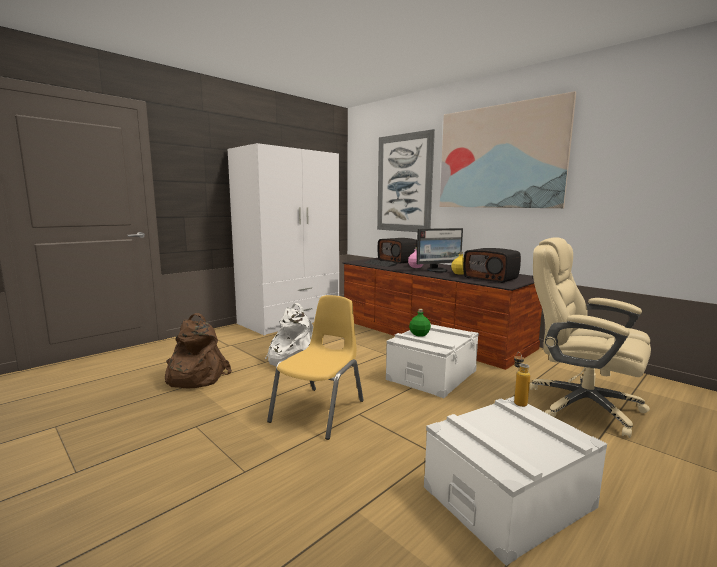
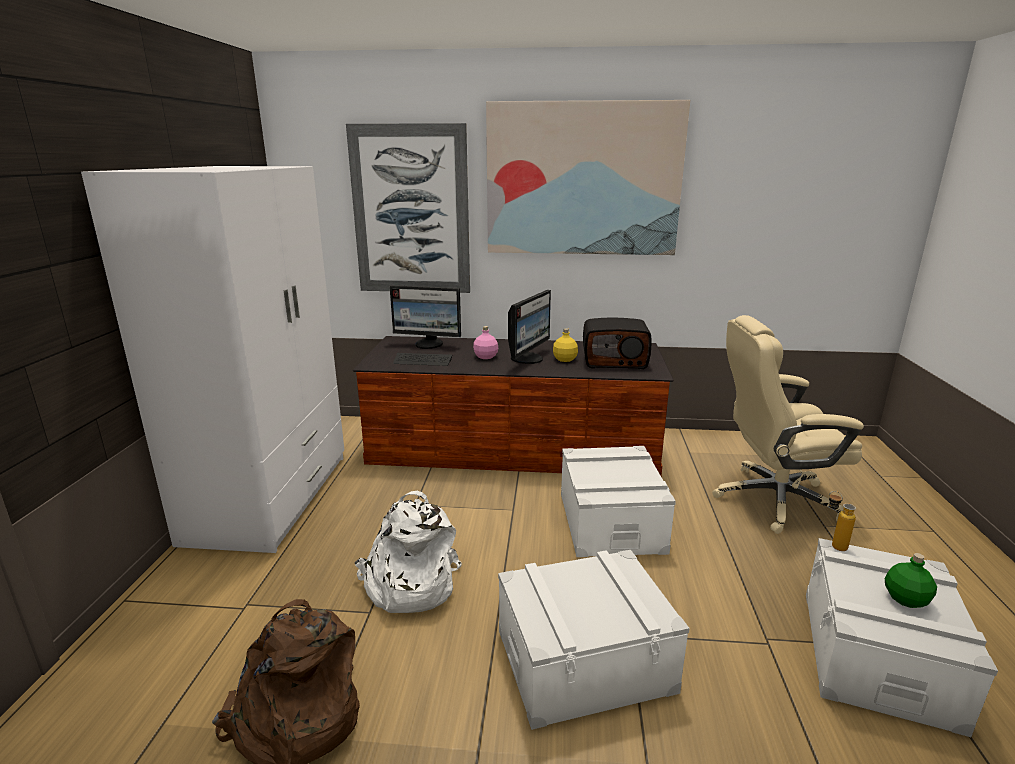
camera: 40 degrees left, 10 degrees up
(319, 411) = (584, 660): yellow chair -> white storage box
(398, 260) = (429, 344): radio -> monitor
(419, 334) = (595, 475): green bottle -> green bottle (906, 599)

